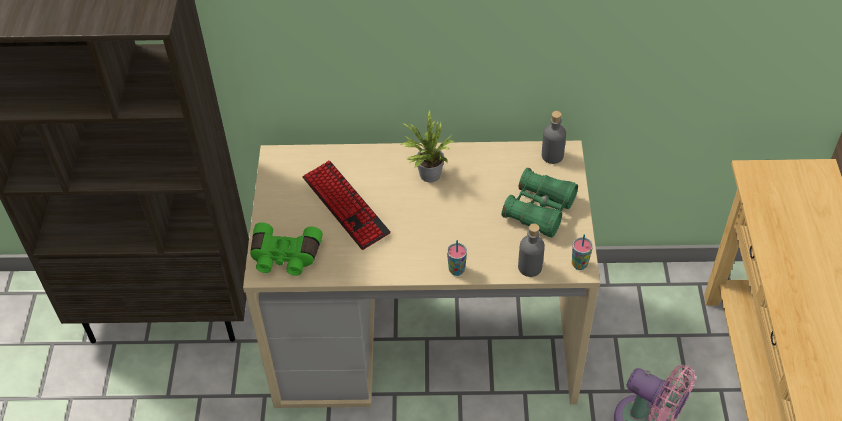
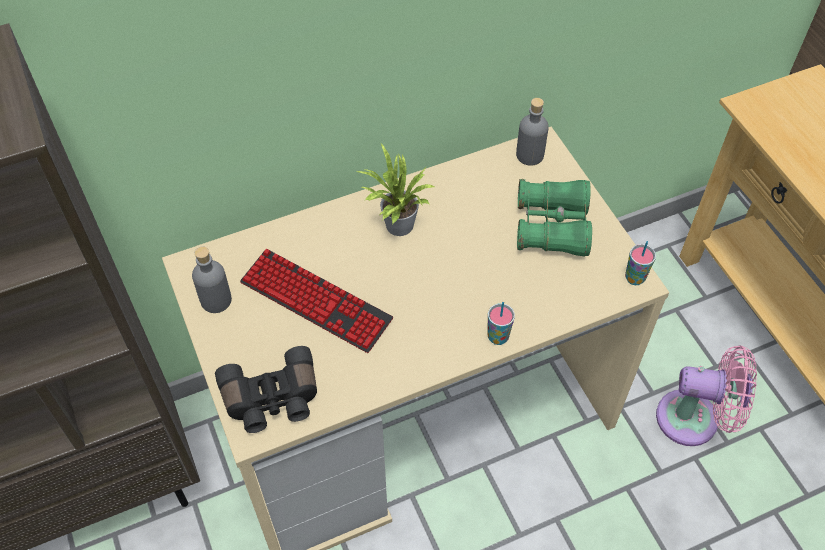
camera: 25 degrees left, 5 degrees up
(284, 257) = (272, 400): green binoculars -> black binoculars
(530, 267) = (581, 302): grey bottle -> grey bottle (216, 300)

